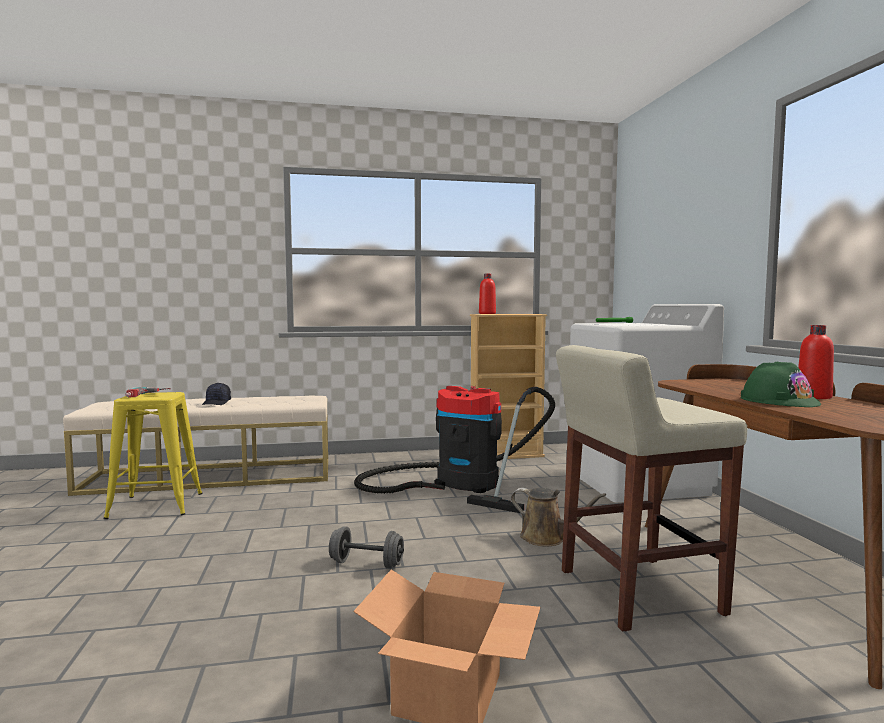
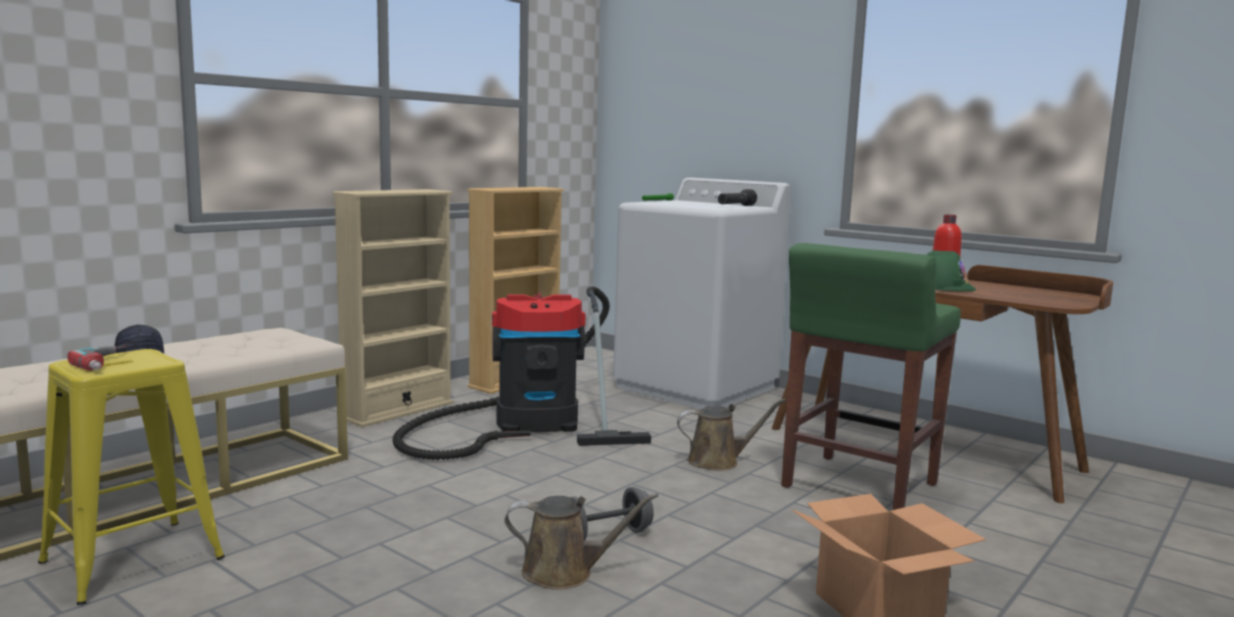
camera: 40 degrees left, 5 degrees up
(300, 577) = (565, 572): none -> brown watering can
(403, 460) = (397, 410): none -> beige bookcase
(487, 313) = (494, 188): red bottle -> none
(636, 592) = (858, 486): beige stool -> green stool
(660, 325) = (735, 206): none -> black flashlight

